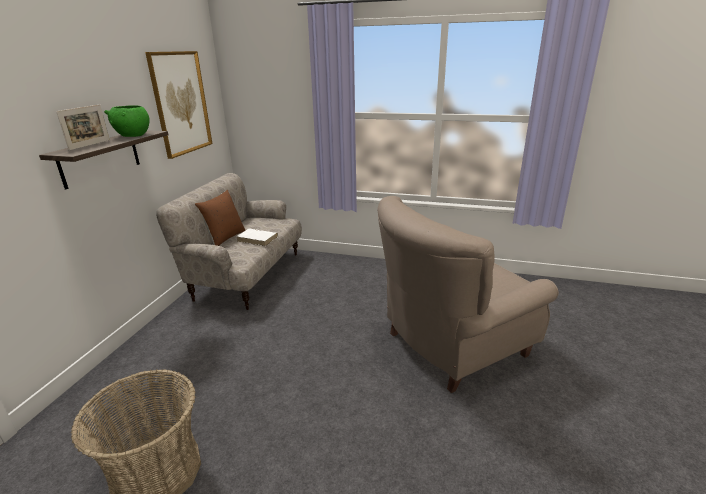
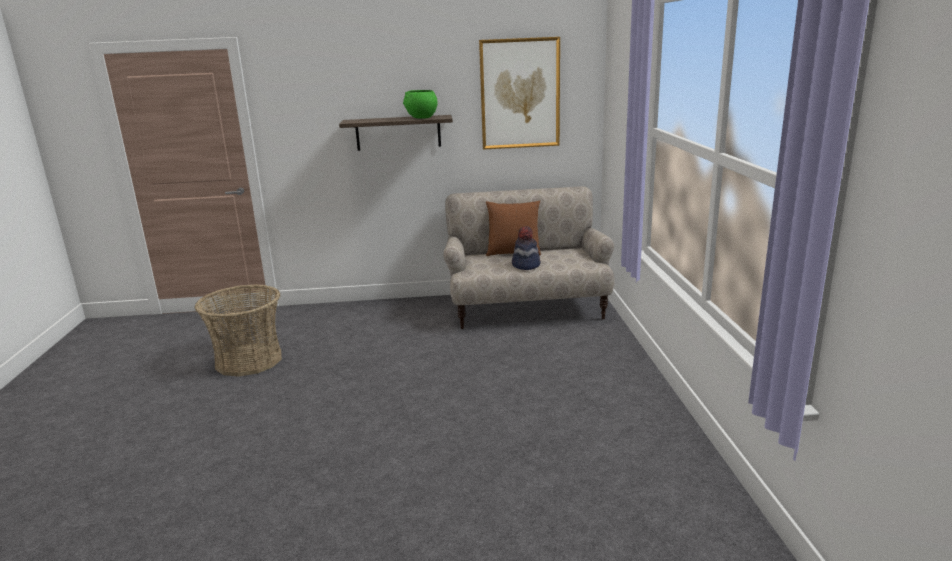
camera: 70 degrees right, 5 degrees down
(90, 145) = (379, 119): picture frame -> none
(258, 239) = (525, 265): white book -> hat
(451, 346) = (470, 473): beige armchair -> none

